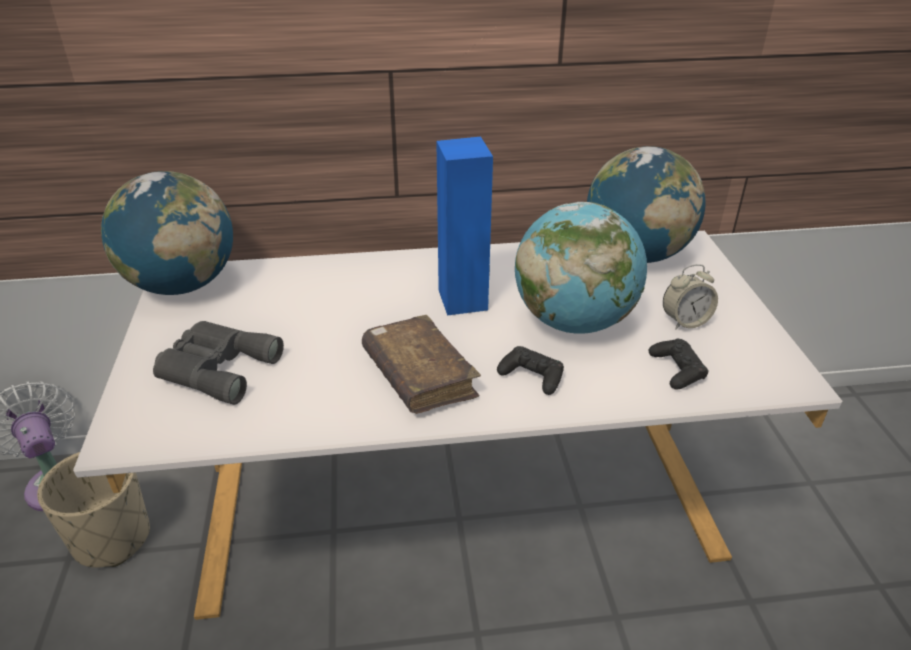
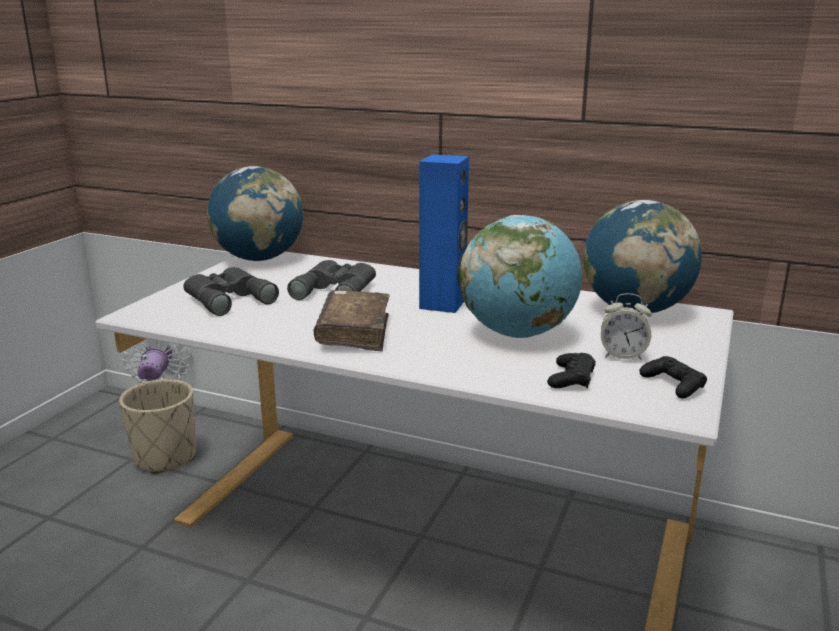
camera: 30 degrees right, 15 degrees down
(329, 311) = (337, 289): none -> grey binoculars
(532, 376) = (439, 352): black game controller -> black game controller (673, 384)

